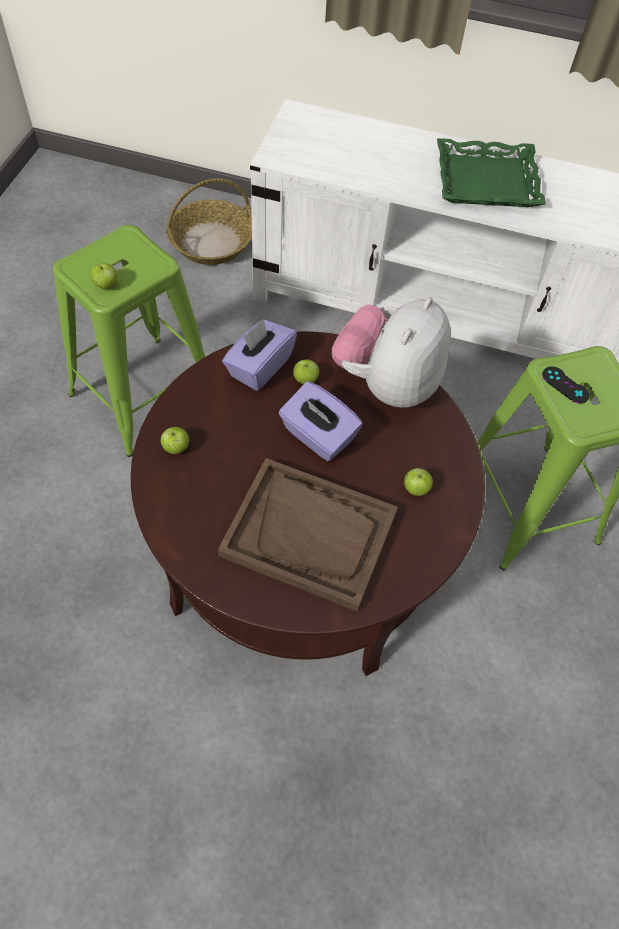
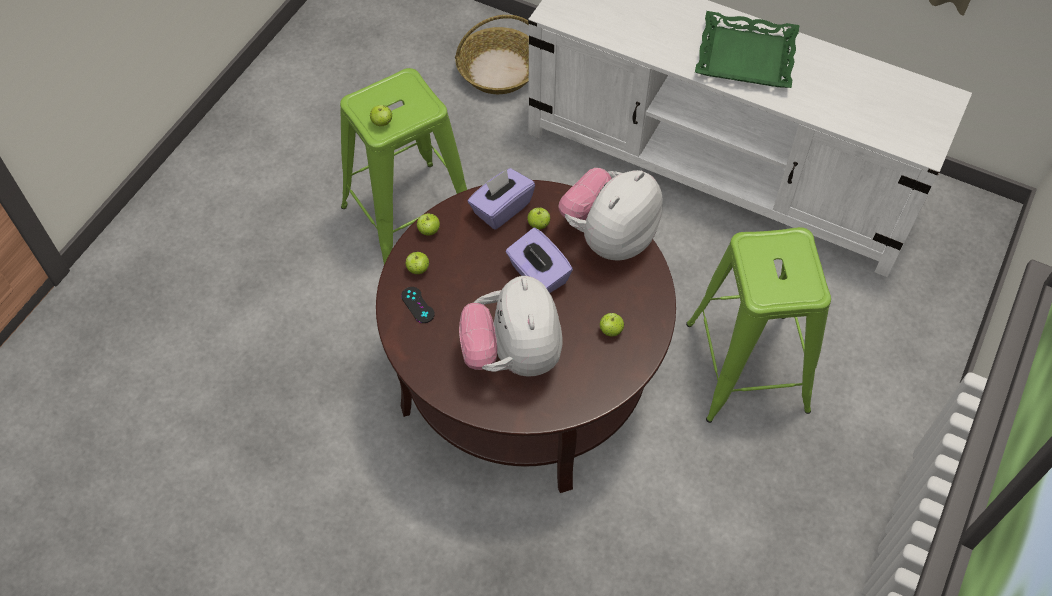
camera: 15 degrees right, 0 degrees up
(181, 402) = (429, 231): none -> apple
(309, 534) = (513, 354): brown tray -> plush toy
(565, 385) = (759, 258): black game controller -> black game controller (417, 305)

